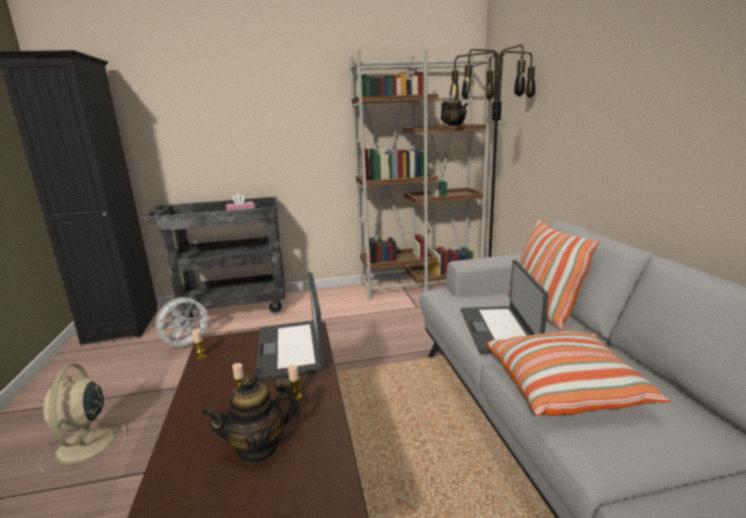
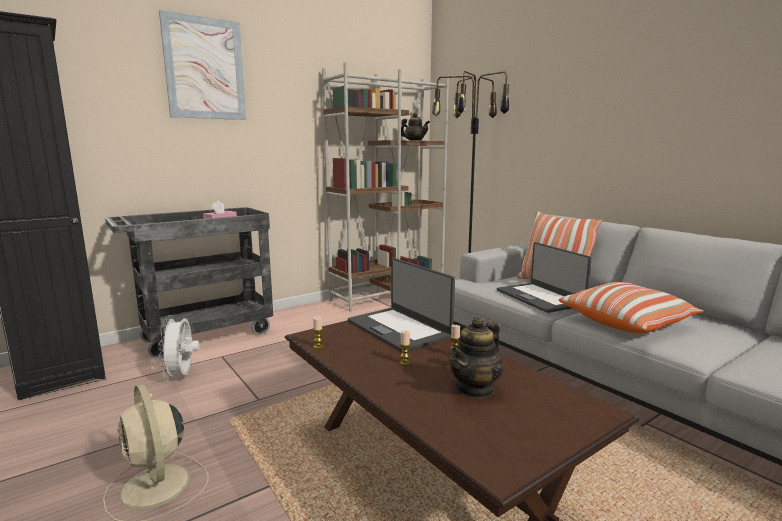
camera: 25 degrees left, 5 degrees down
(187, 345) = (182, 376): white fan -> white fan turned 150 degrees clockwise
(233, 71) = (205, 69): none -> picture

